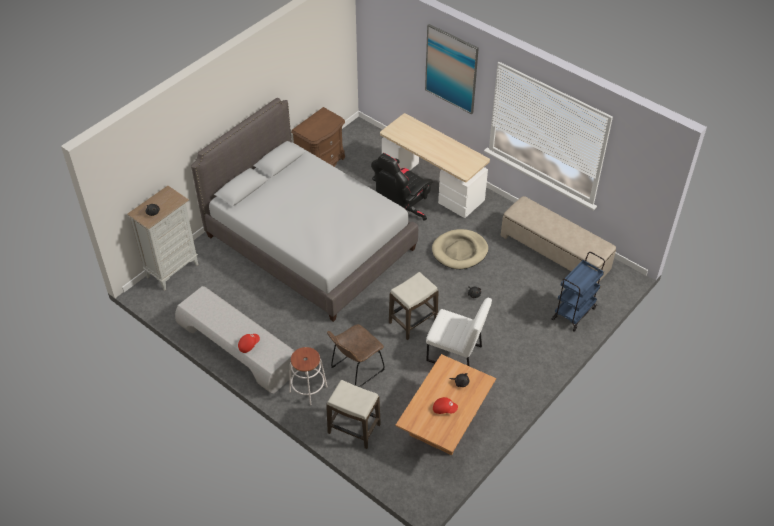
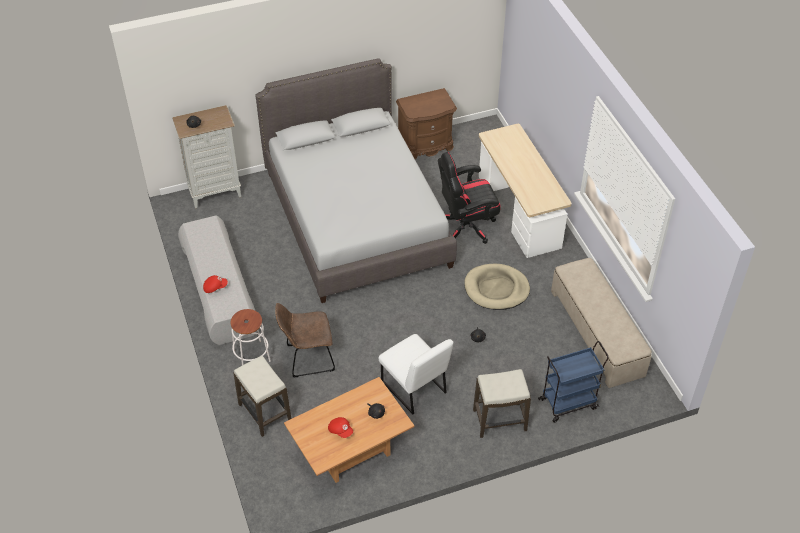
camera: 30 degrees right, 0 degrees up
(413, 321) = (397, 337): stool -> stool (499, 420)
(451, 69) = (563, 89): picture -> none

